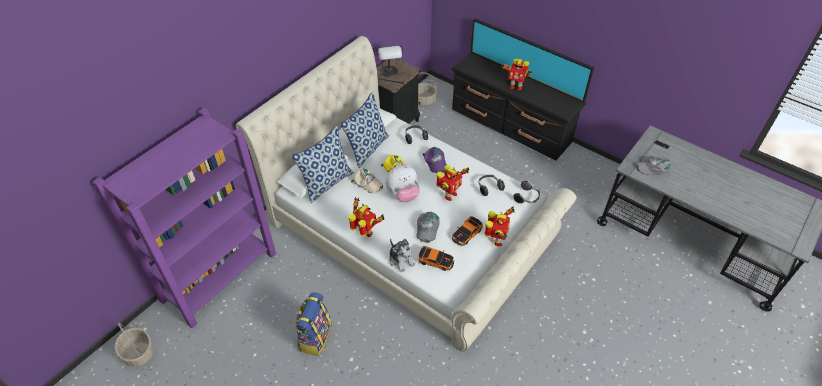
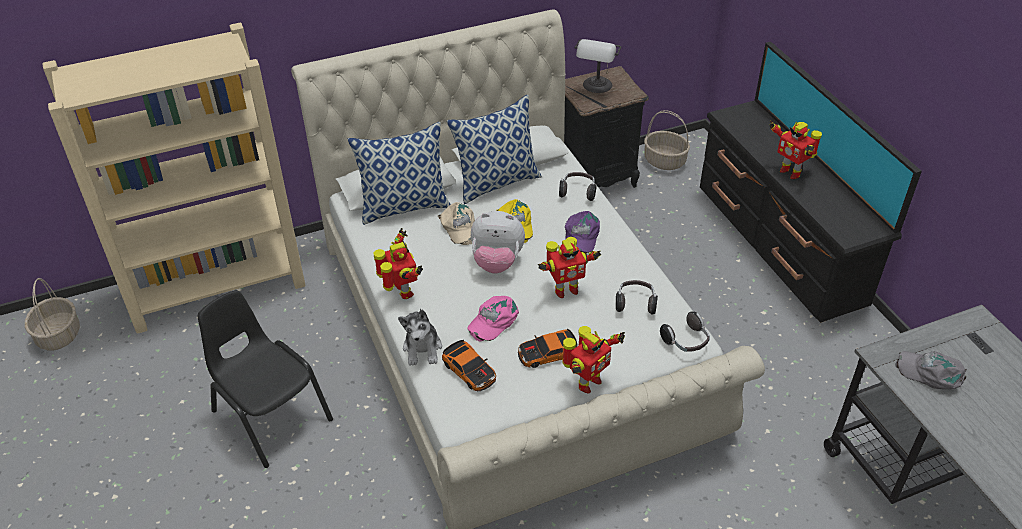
camera: 30 degrees right, 5 degrees down
(219, 276) = (216, 285): purple bookcase -> beige bookcase
(315, 337) = (271, 415): backpack -> black chair
(427, 228) = (493, 321): grey cap -> pink cap

